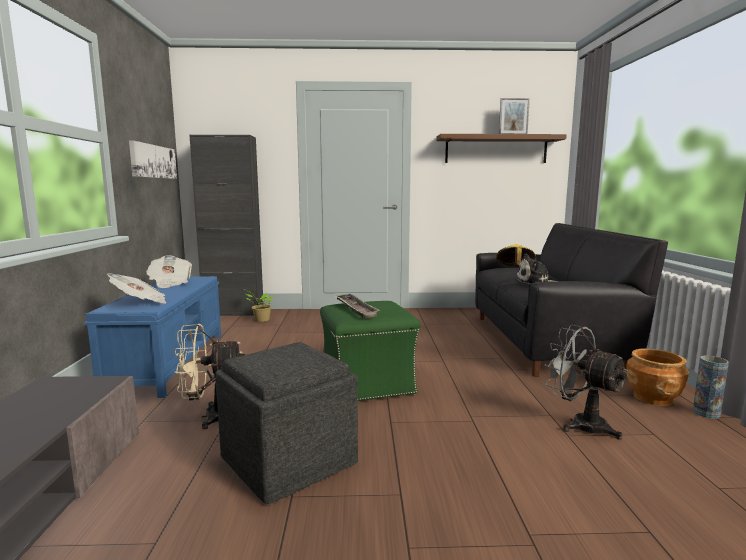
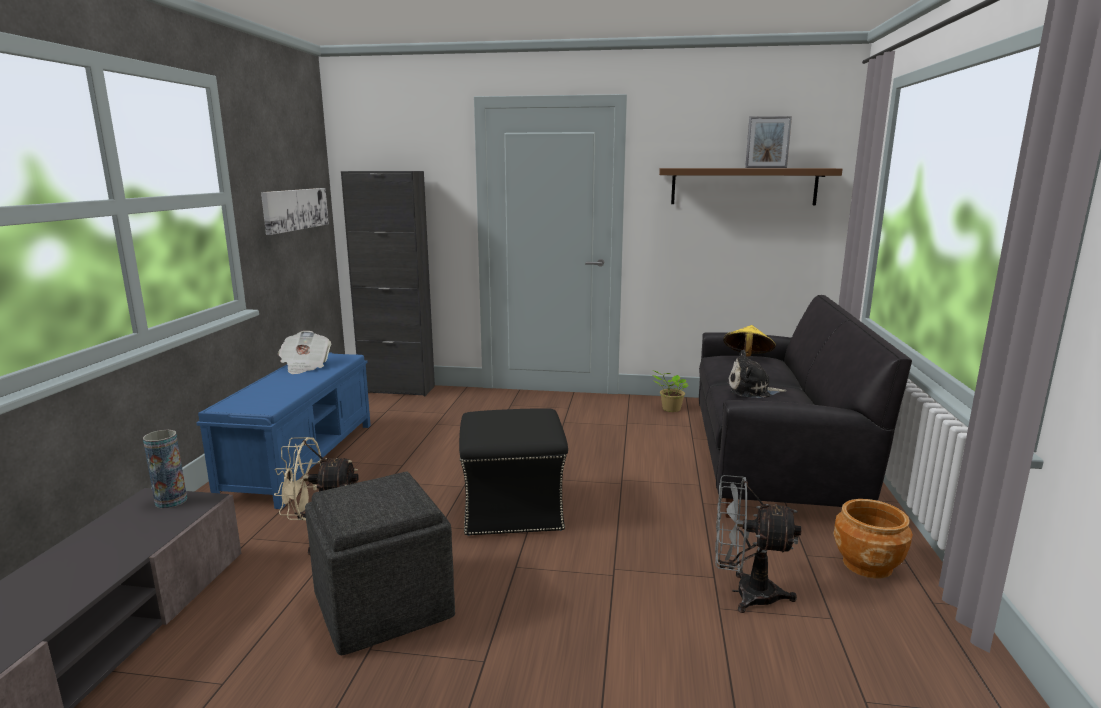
camera: 10 degrees right, 5 degrees up
(140, 303) = (259, 399): newspaper -> none
(260, 320) = (425, 403): potted plant -> potted plant (670, 409)
(355, 309) = (496, 422): tray -> none
(368, 383) = (514, 509): green ottoman -> black ottoman
(580, 424) = (744, 593): grey fan -> grey fan turned 45 degrees counterclockwise
(706, 413) = (925, 595): vase -> vase (171, 501)

